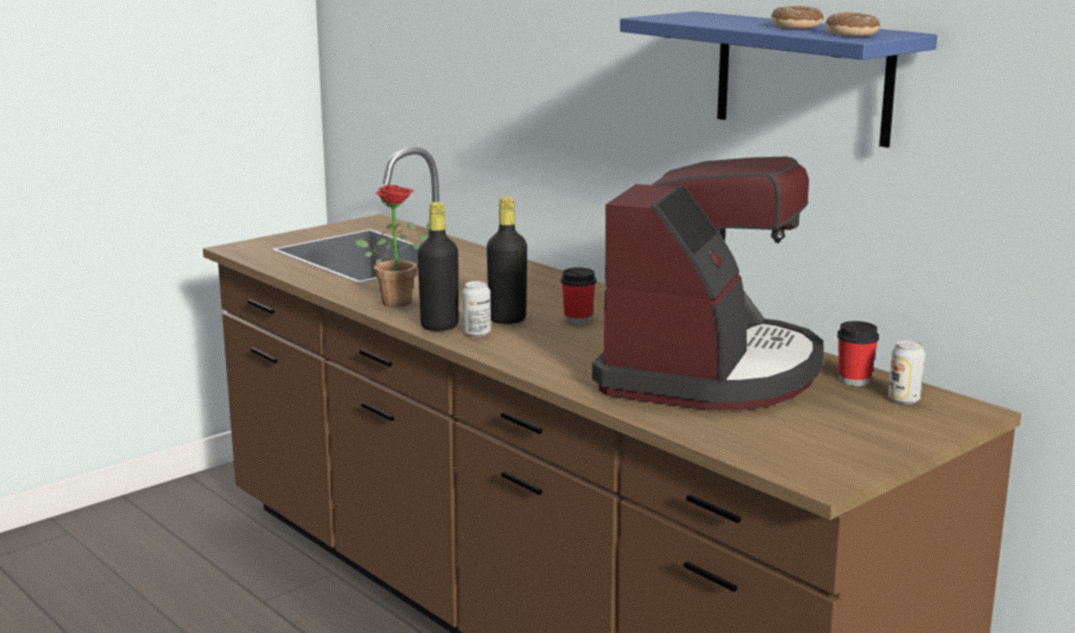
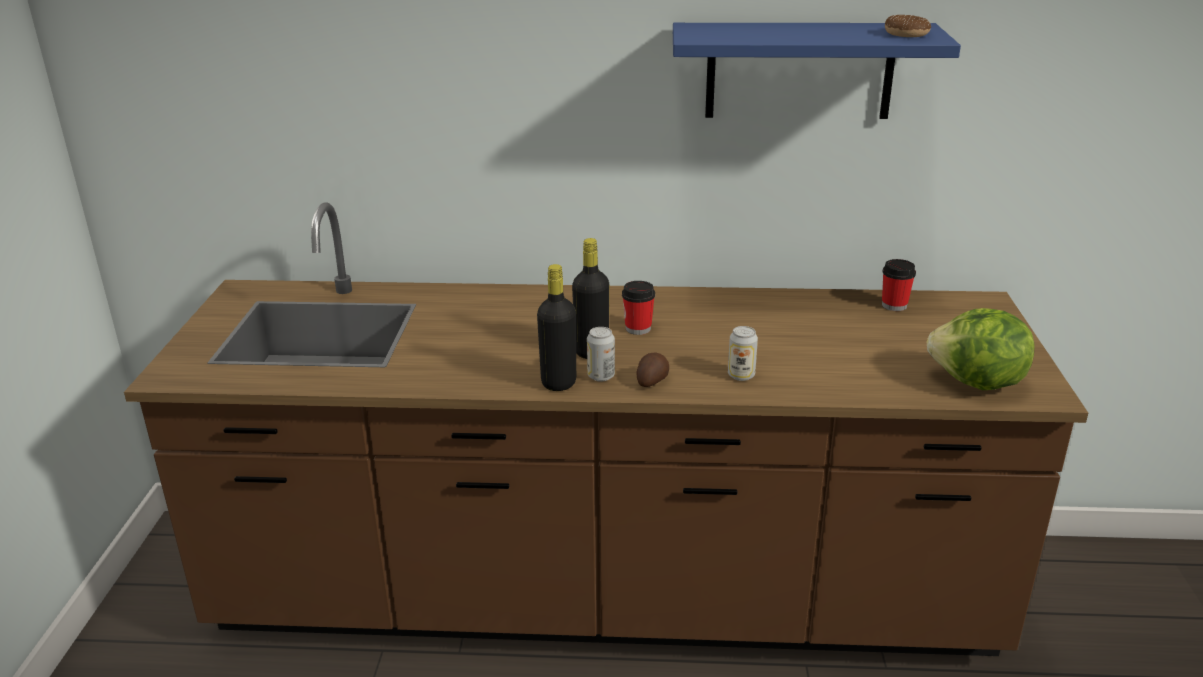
camera: 45 degrees left, 10 degrees up
(401, 300) = (468, 370): potted plant -> none
(505, 347) = (651, 380): none -> potato
(709, 372) = (814, 337): coffee machine -> none
(773, 448) = (977, 384): none -> lettuce
(796, 26) = (835, 31): donut -> none
(904, 399) = (946, 309): can -> can (741, 375)

